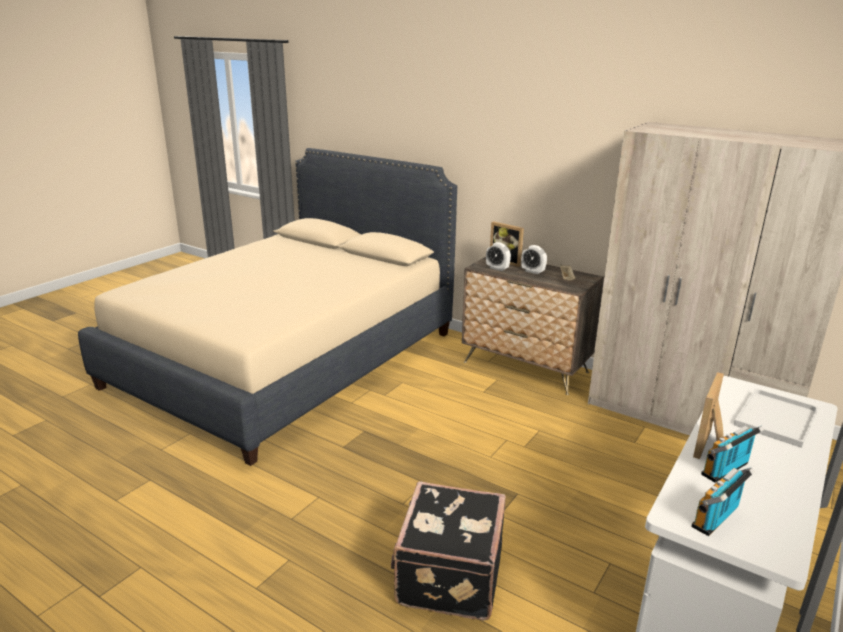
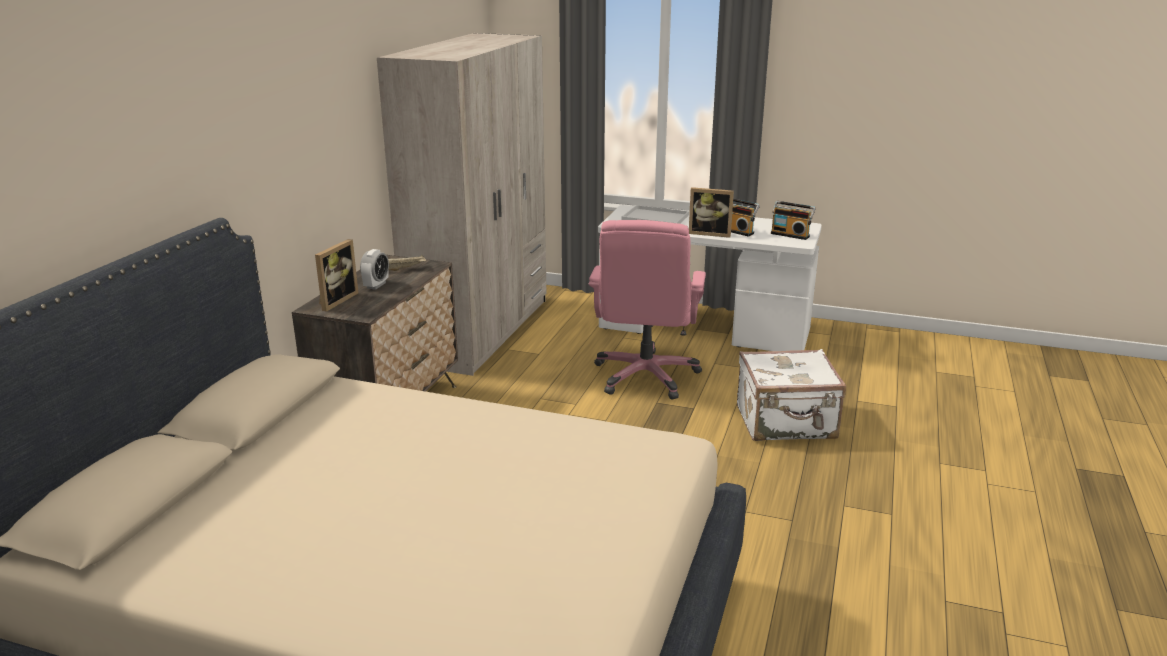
camera: 105 degrees left, 0 degrees up
(447, 575) = (786, 423): black suitcase -> white suitcase
(497, 268) = (368, 304): alarm clock -> none
(577, 499) = (646, 376): none -> pink office chair

